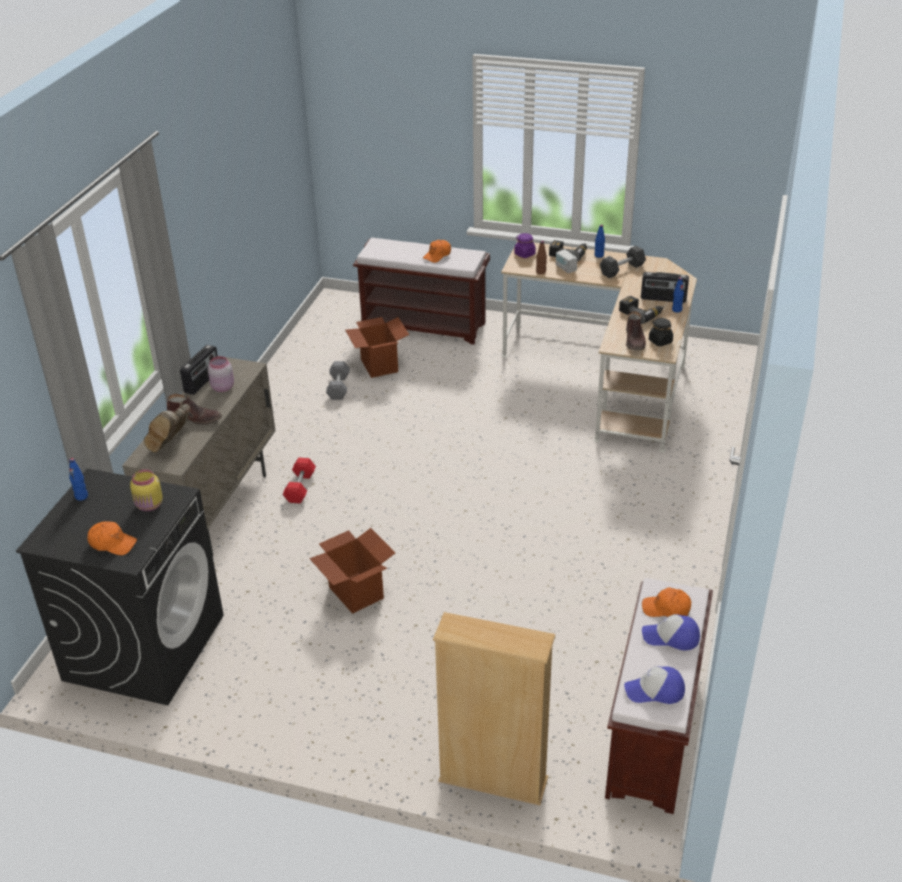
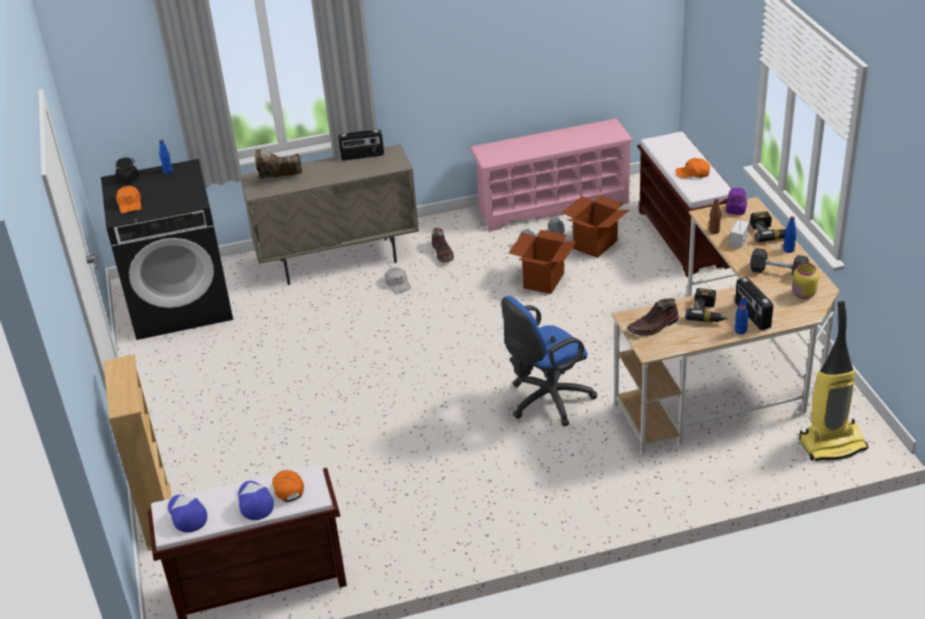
camera: 60 degrees right, 0 degrees up
(149, 505) = (177, 198): yellow jar -> yellow jar (803, 294)
(195, 418) = (316, 174): brown boot -> brown boot (443, 253)
(222, 387) = (363, 166): pink jar -> none
(296, 362) = (553, 205): none -> pink shoe rack
(300, 487) = (398, 284): red dumbbell -> white cap
(355, 592) = (302, 365): cardboard box -> cardboard box (543, 280)
(556, 471) = (546, 401): none -> blue office chair
(660, 341) = (669, 341): black jar -> black jar (128, 179)
(724, 369) = (832, 444): none -> vacuum cleaner

